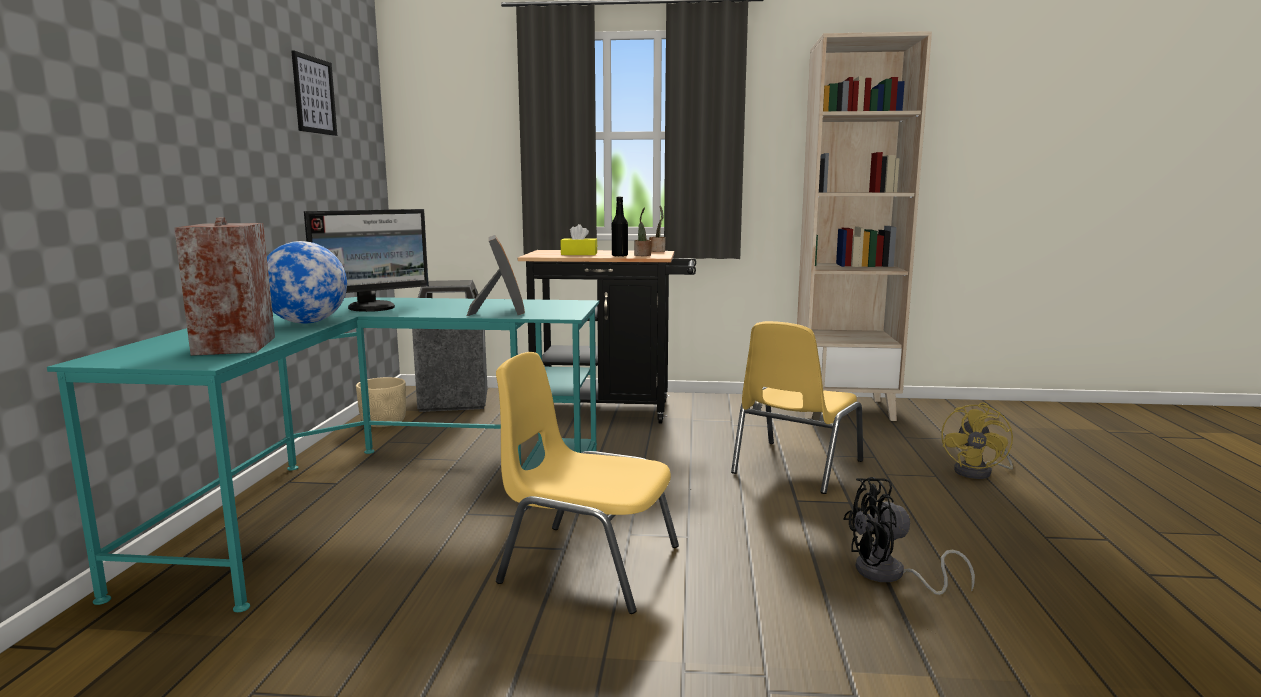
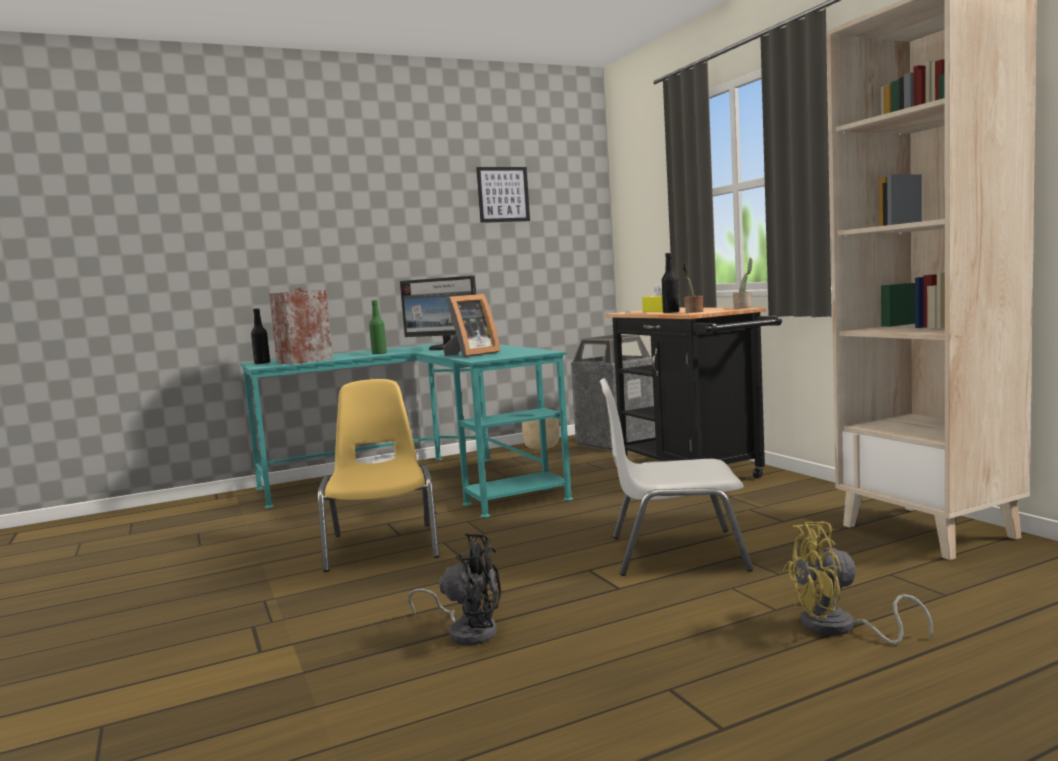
camera: 60 degrees right, 5 degrees down
(148, 359) = (262, 363): none -> black bottle
(307, 323) = (379, 353): globe -> green bottle
(795, 467) = (674, 552): yellow chair -> white chair
(890, 575) = (467, 631): black fan -> black fan turned 135 degrees clockwise

